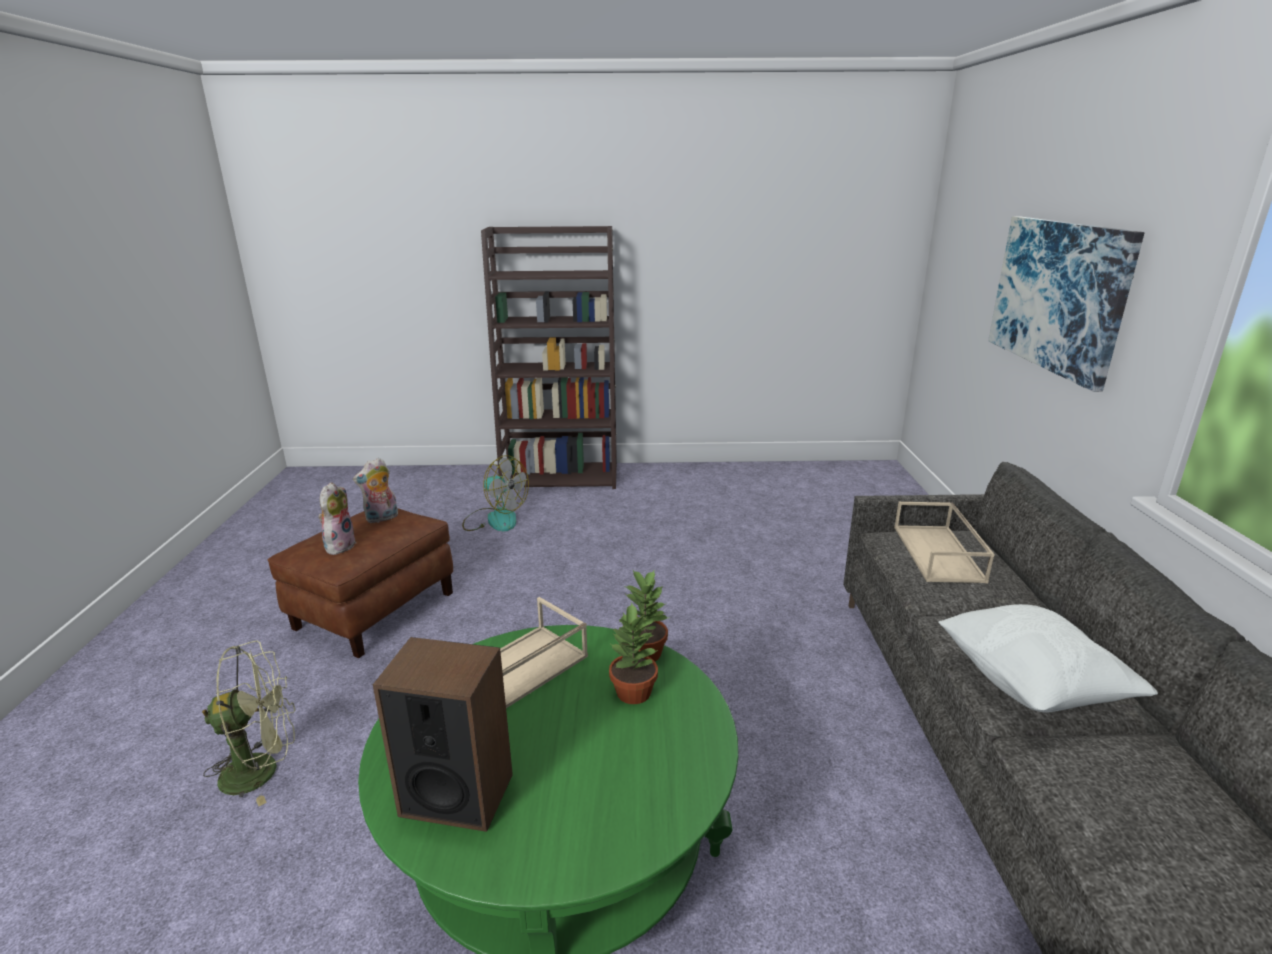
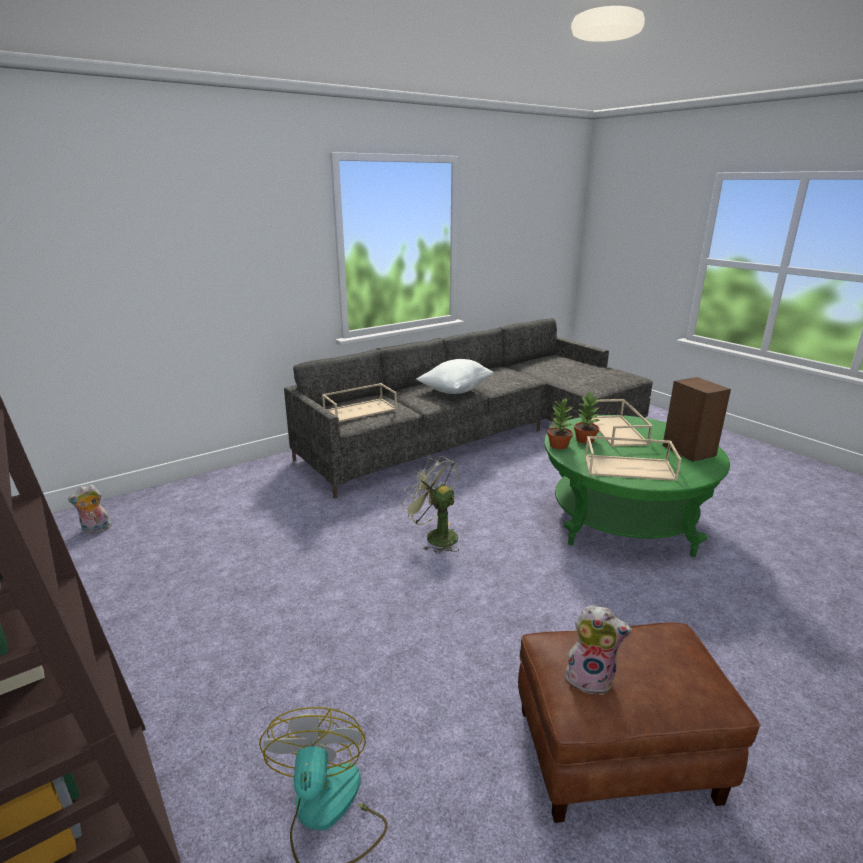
camera: 125 degrees left, 0 degrees up
(262, 770) = (771, 650): green fan -> green fan (435, 536)
(339, 545) = (666, 662): plush toy -> plush toy (96, 530)
(624, 762) = (617, 431): none -> beige tray
(1058, 295) = (213, 269): picture -> none

